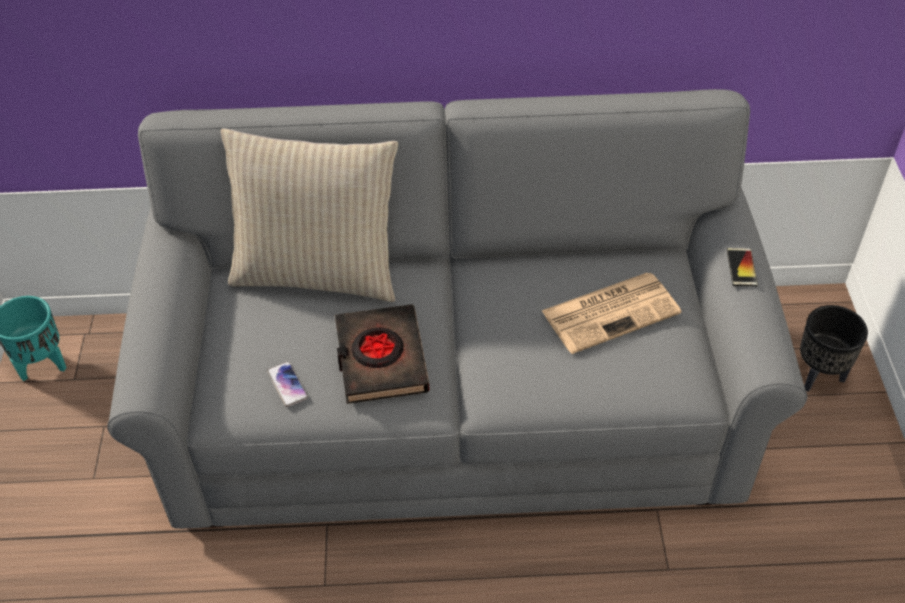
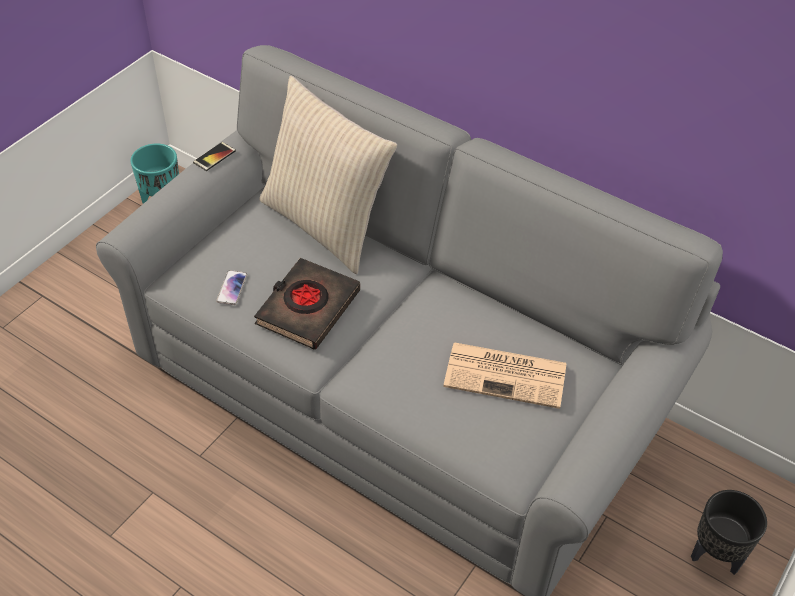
camera: 35 degrees right, 0 degrees up
(741, 268) = (626, 398): phone -> phone (214, 157)

